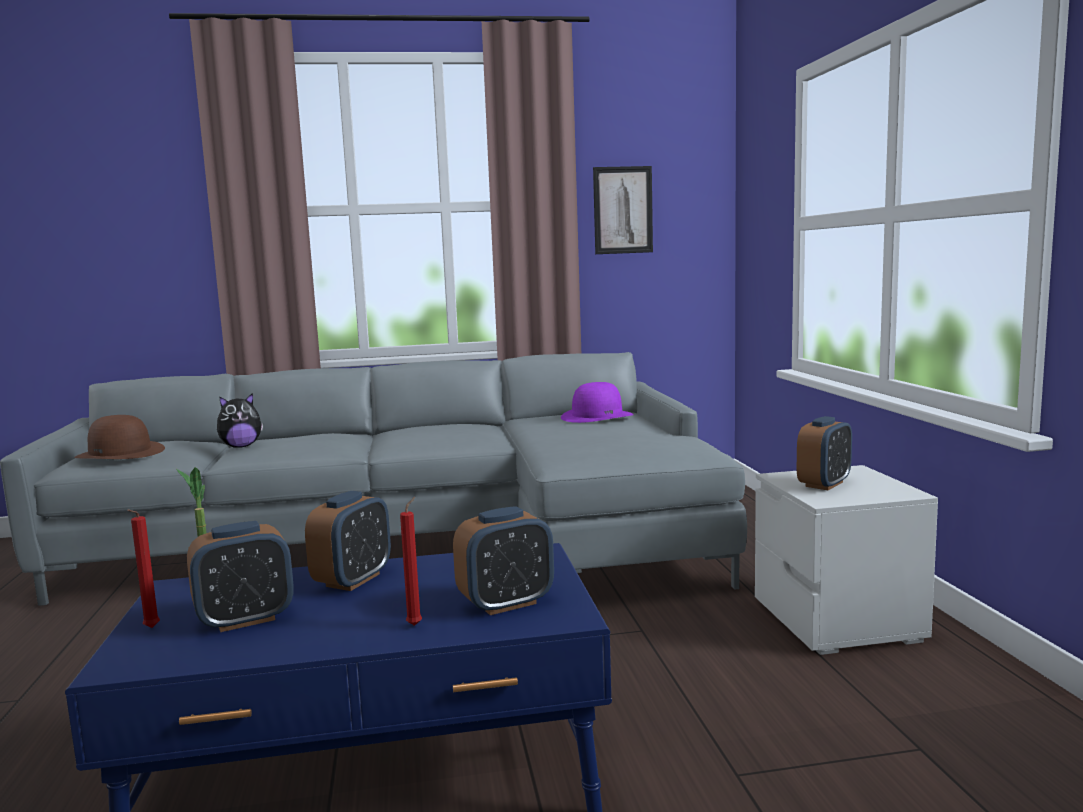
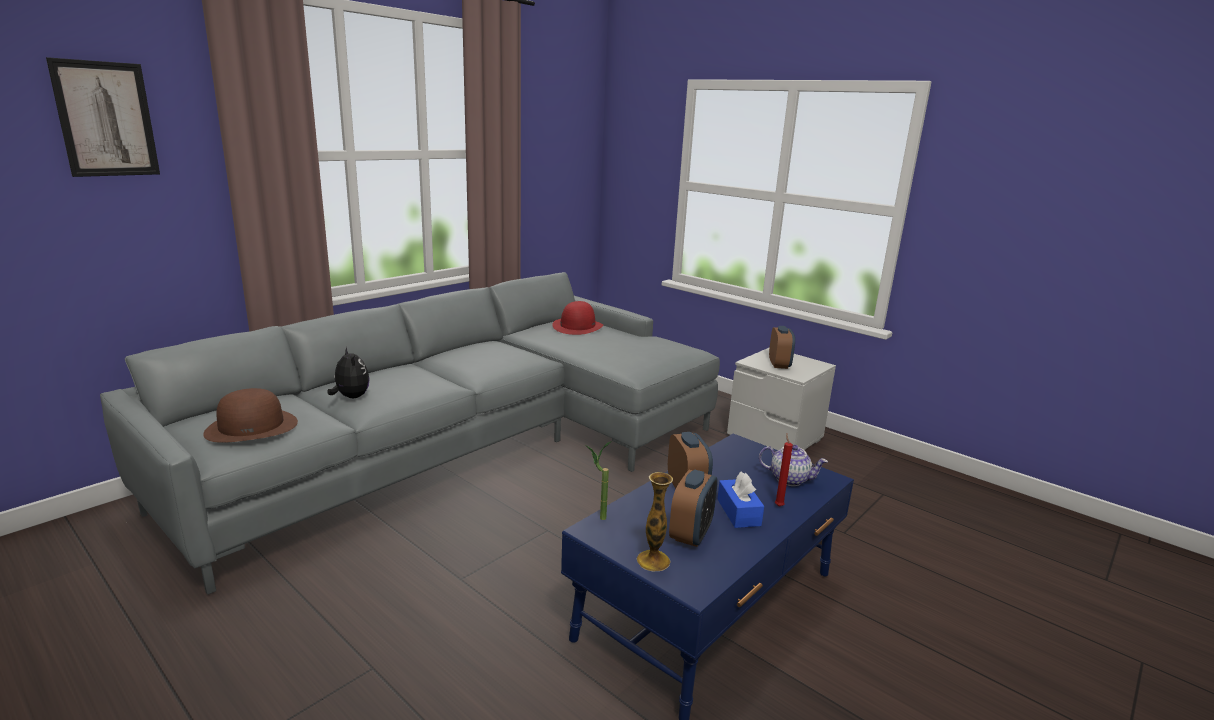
camera: 40 degrees left, 10 degrees up
(150, 629) = (653, 560): red candle -> vase
(241, 446) = (351, 397): plush toy -> plush toy turned 60 degrees counterclockwise
(350, 616) = (738, 512): none -> blue tissue box
(506, 603) = (789, 479): alarm clock -> teapot
(597, 416) = (577, 326): purple hat -> red hat
(623, 210) = (541, 159): picture -> picture (106, 119)

